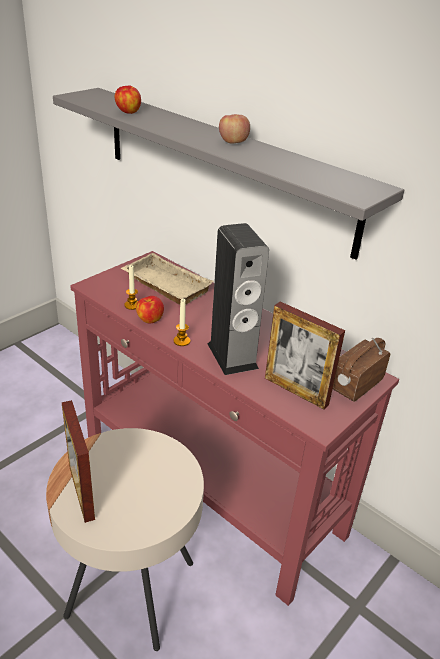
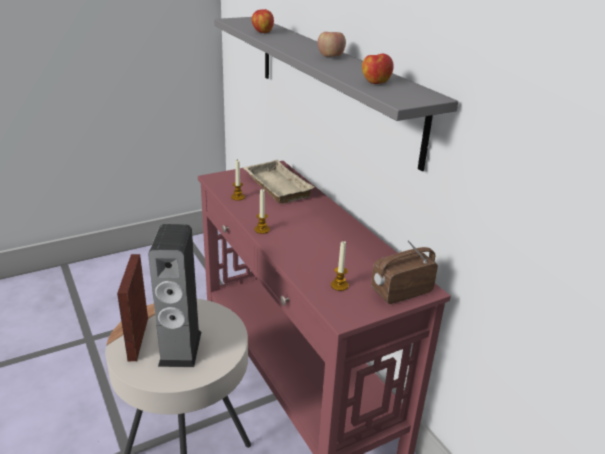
camera: 20 degrees right, 5 degrees down
(149, 319) = (245, 210): apple -> apple (375, 82)
(232, 356) = (299, 248): speaker -> speaker (180, 348)
(296, 391) = (339, 285): picture frame -> candle

